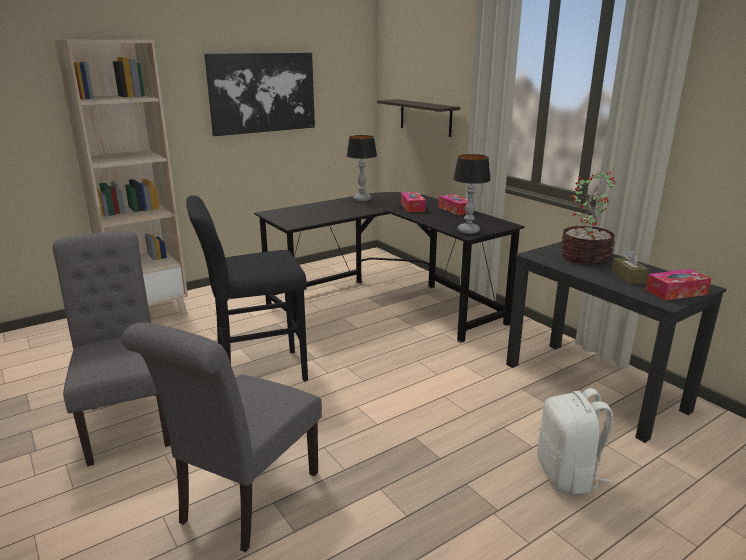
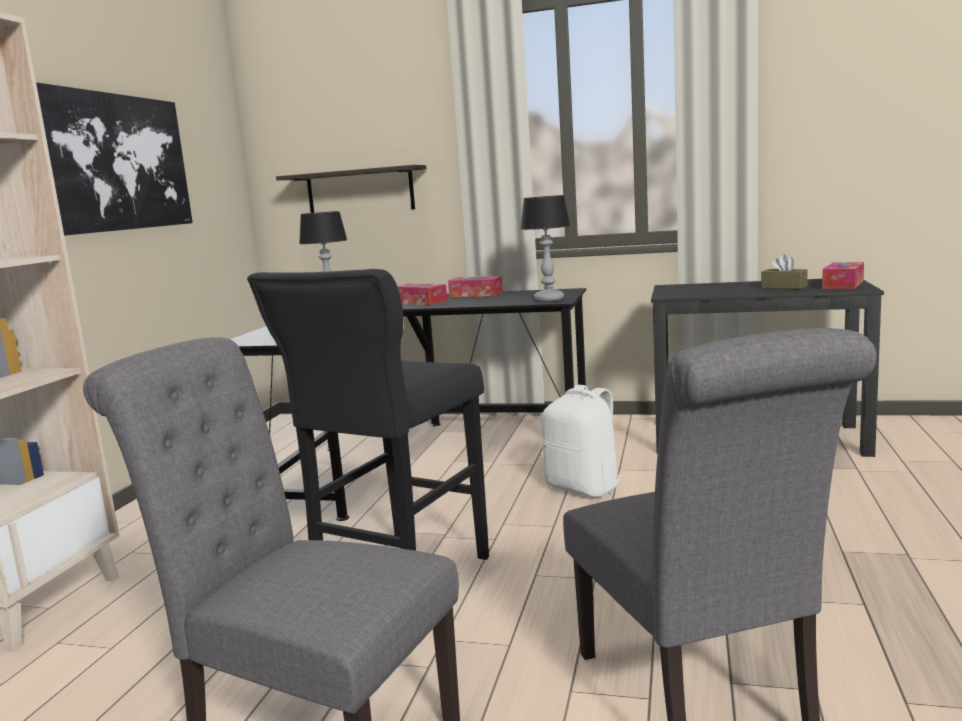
camera: 40 degrees left, 10 degrees down
(568, 476) = (887, 503): white backpack -> white backpack (584, 488)
(585, 257) = (710, 287): potted plant -> none

